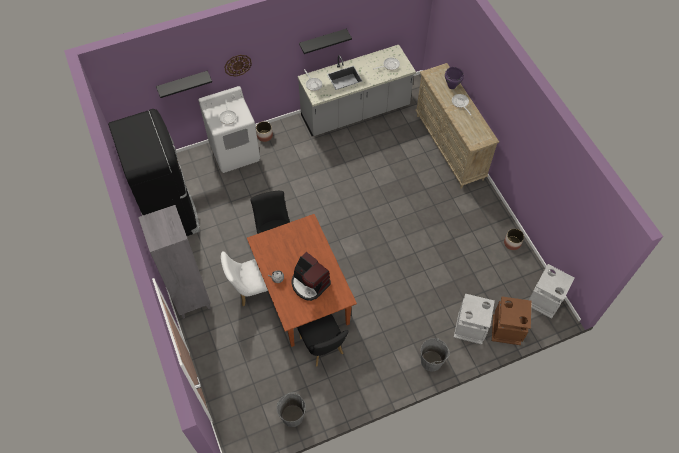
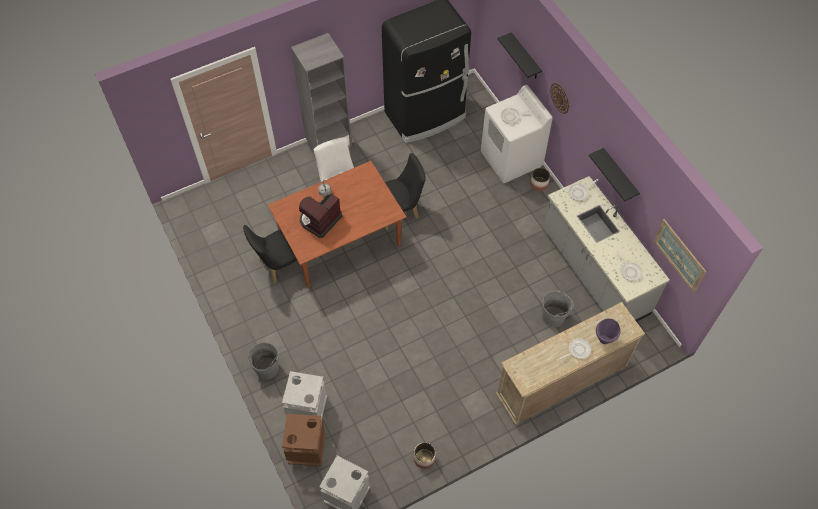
camera: 85 degrees right, 0 degrees up
(292, 415) = (210, 246): grey bucket -> grey bucket (553, 317)
(397, 21) = (679, 255): none -> picture

